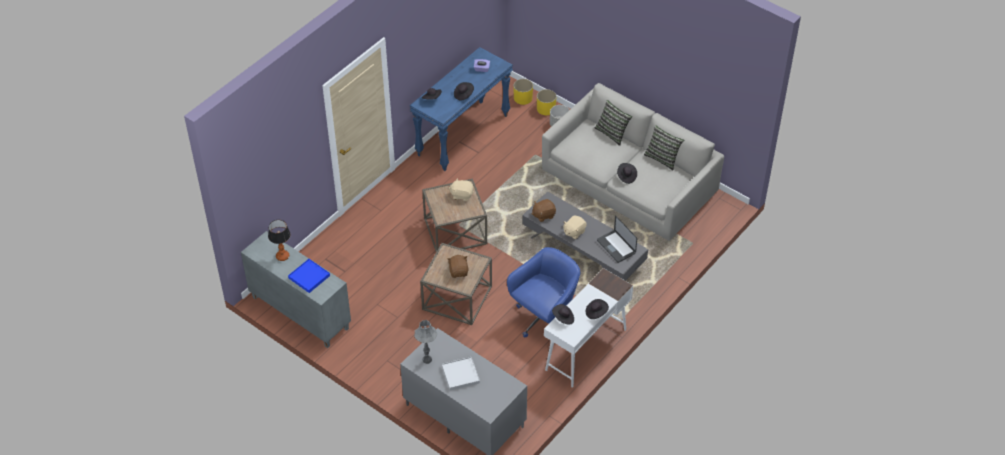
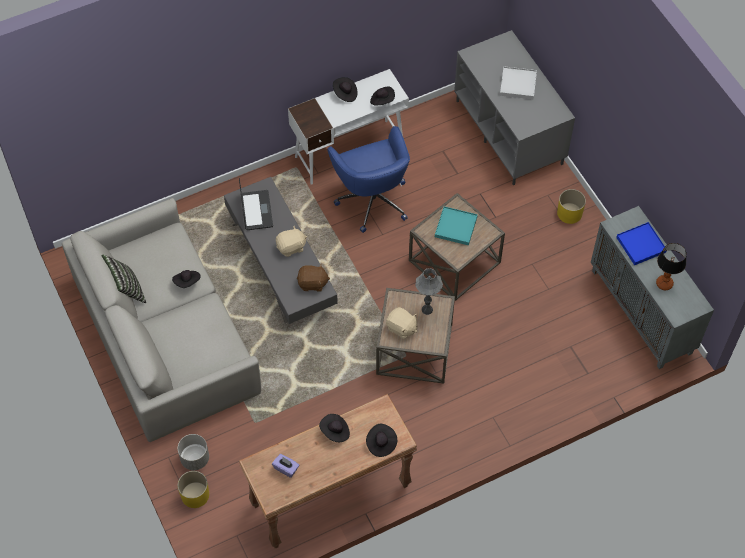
camera: 155 degrees left, 10 degrees up
(427, 359) = (545, 111): grey table lamp -> grey table lamp (427, 309)
(458, 271) = (456, 227): brown plush toy -> turquoise tray
(462, 135) = (330, 497): blue console table -> brown console table
(522, 98) = (214, 528): yellow planter -> yellow planter (569, 213)
(545, 319) = (372, 199): blue office chair -> blue office chair turned 90 degrees counterclockwise
(612, 133) = (160, 351): pillow -> none

